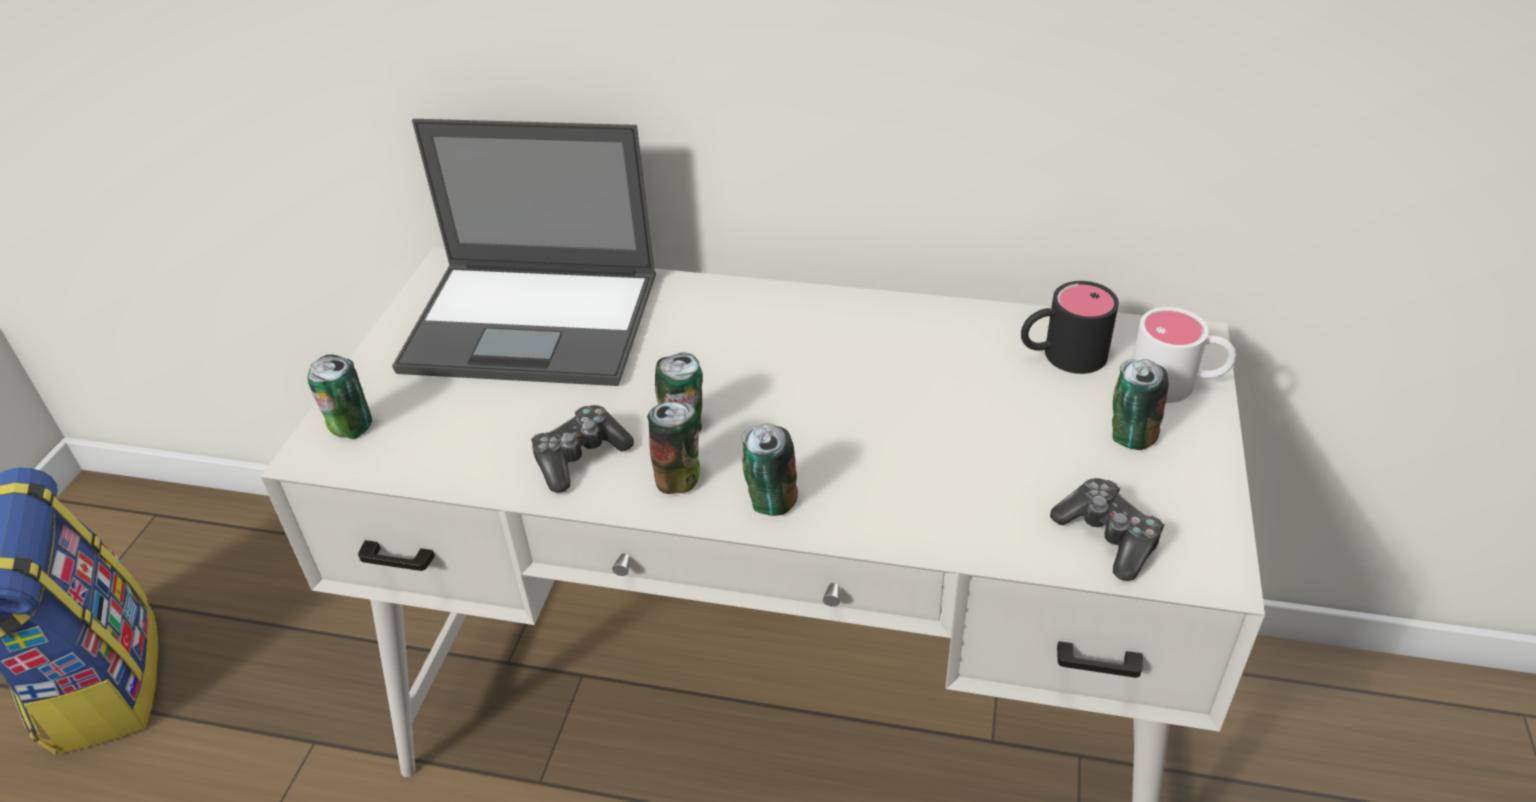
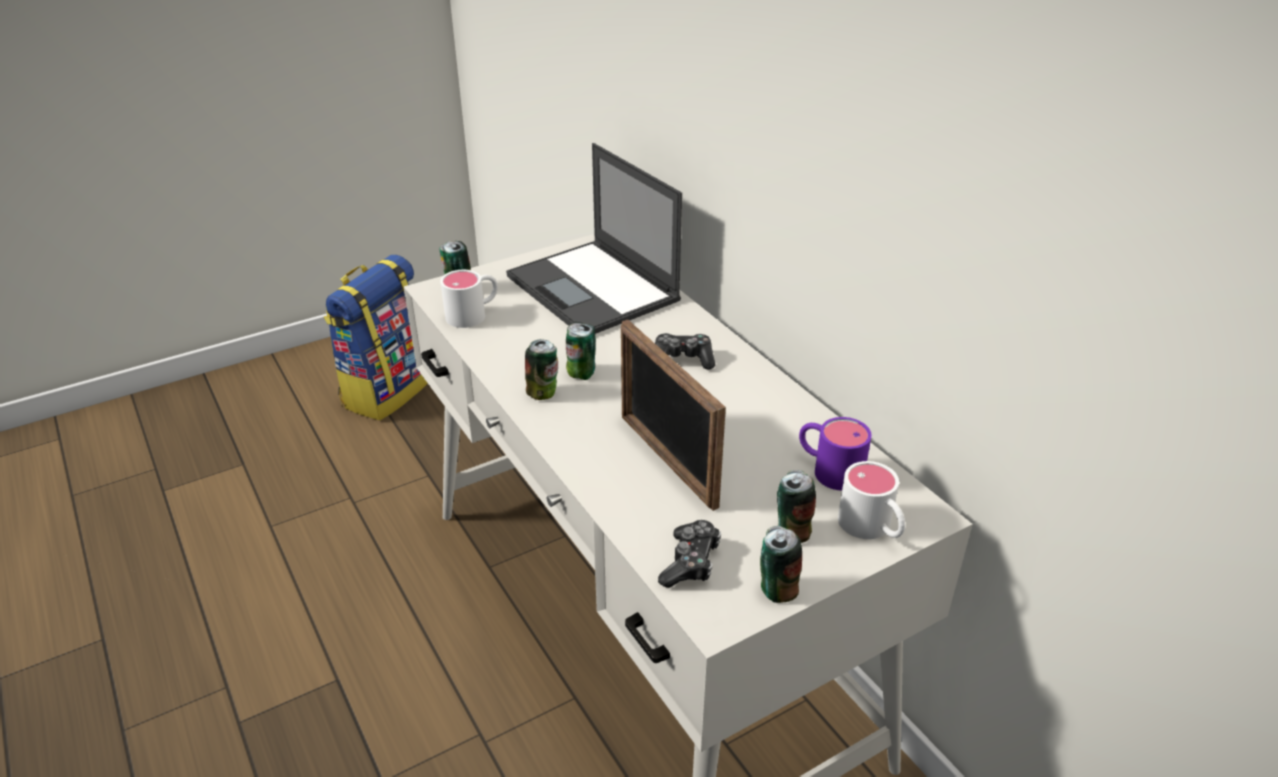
camera: 45 degrees right, 5 degrees down
(429, 446) = (473, 314): none -> white mug
(580, 457) = (520, 357): game controller -> game controller (682, 359)
(770, 502) = (564, 429): can -> can (776, 589)
(922, 454) = (667, 460): none -> picture frame
(1061, 355) = (828, 469): black mug -> purple mug

